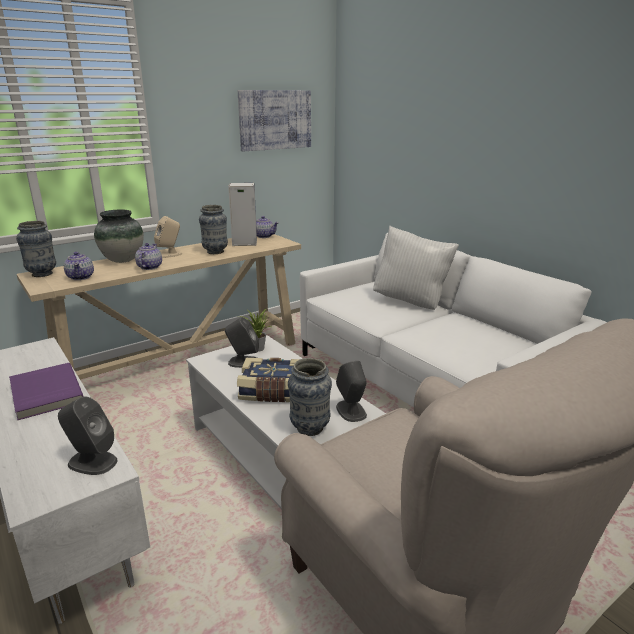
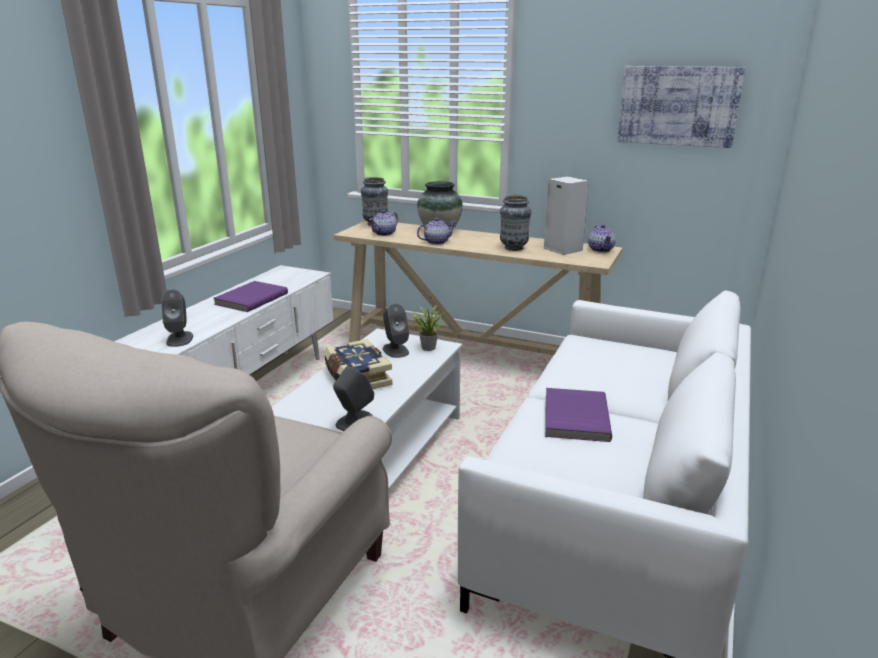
camera: 60 degrees right, 0 degrees up
(169, 254) = (478, 238): beige speaker -> none
(310, 428) = (309, 410): vase -> none
(411, 302) = (647, 387): white pillow -> none
(431, 330) = (574, 417): none -> purple book

